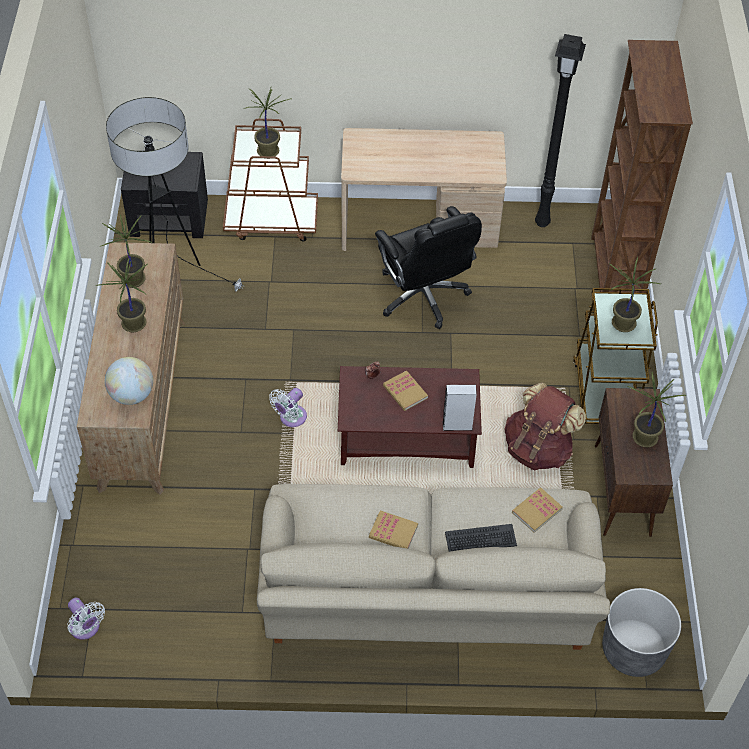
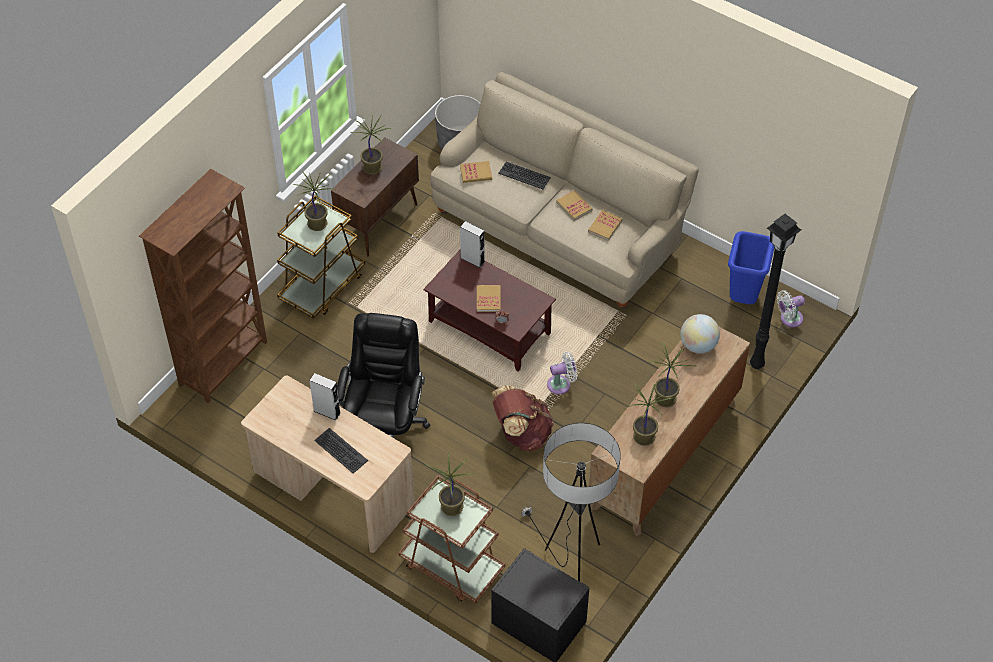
camera: 145 degrees left, 0 degrees up
(86, 628) = (789, 319): white fan -> white fan turned 105 degrees counterclockwise
(154, 626) = (743, 298): none -> blue trash can
(339, 525) = (605, 226): none -> book
(399, 150) = (340, 451): none -> keyboard
(440, 172) = (327, 412): none -> grey speaker
(538, 448) = (407, 274): brown backpack -> brown backpack (521, 433)
(543, 223) = (232, 436): black floor lamp -> black floor lamp (756, 363)

